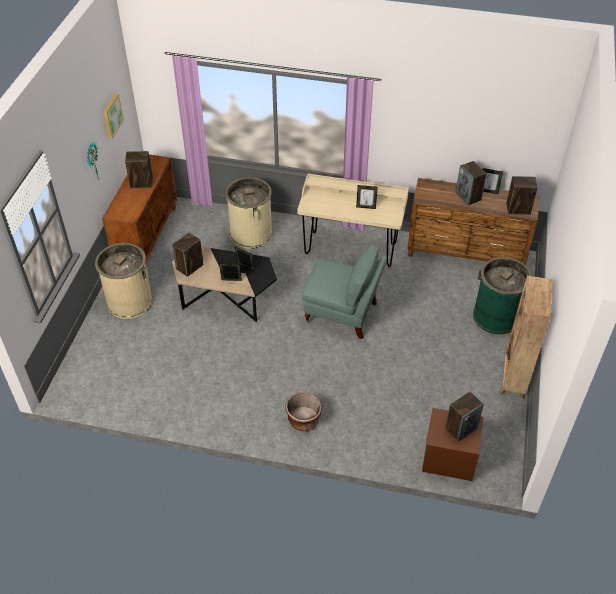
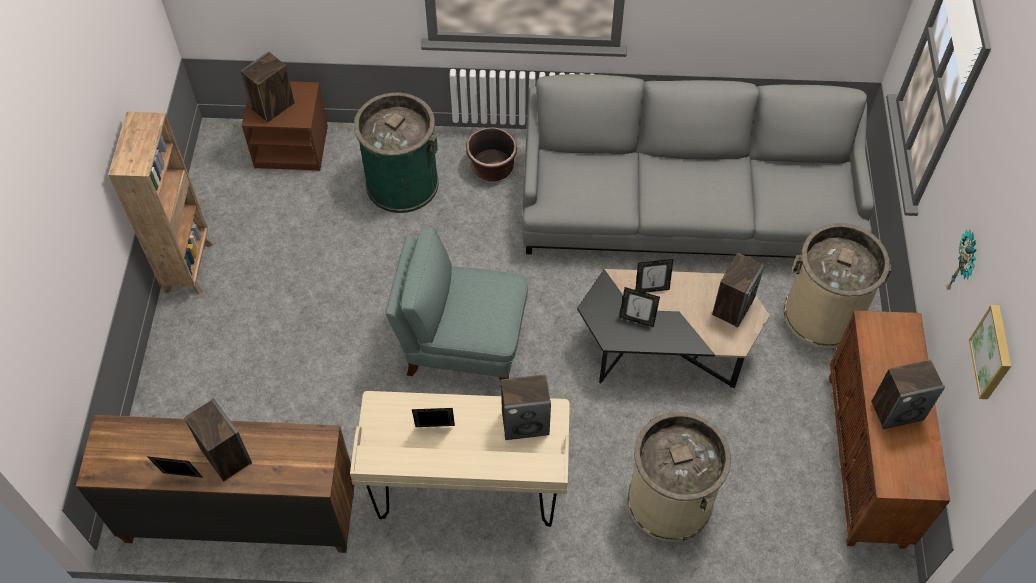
camera: 170 degrees right, 10 degrees up
(180, 372) = (688, 209): none -> grey sofa
(496, 316) = (199, 379): green trash can -> green trash can (402, 183)
(518, 209) = (128, 436): speaker -> speaker (525, 423)

